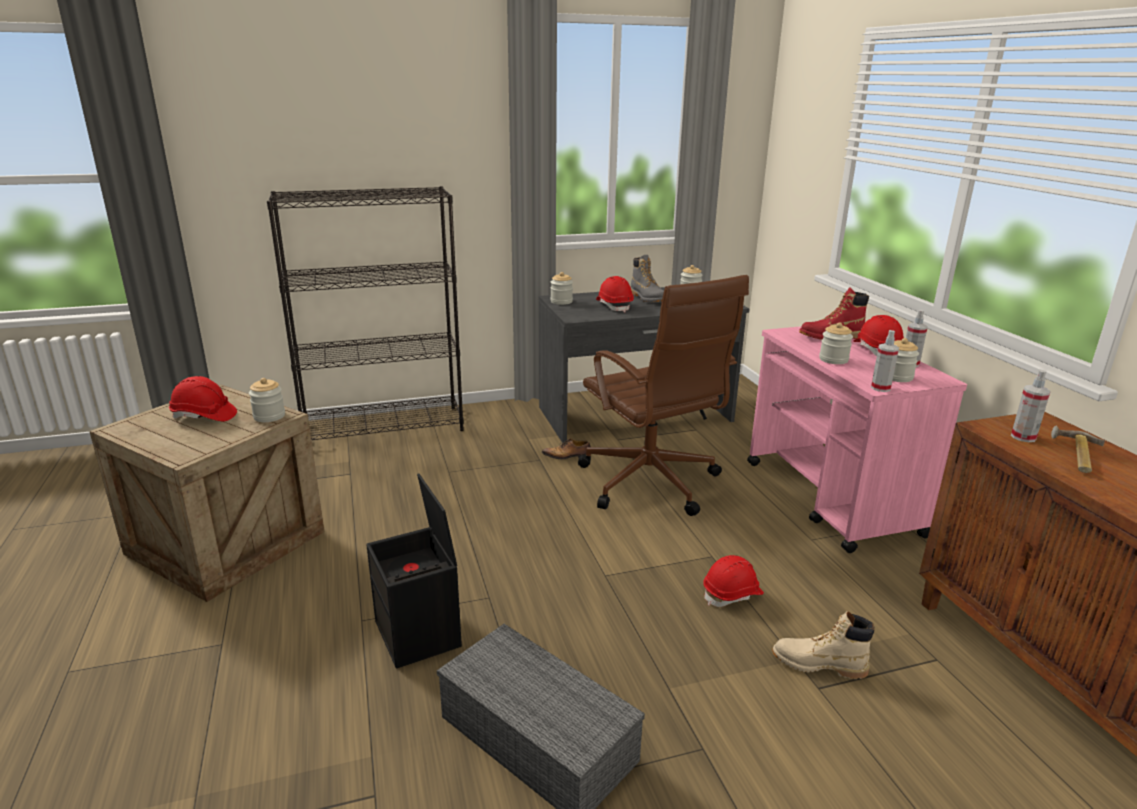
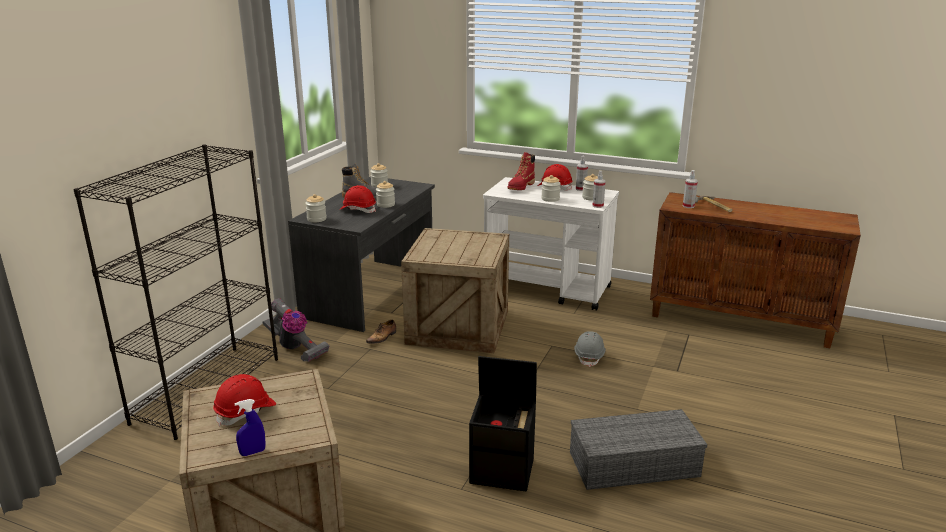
camera: 50 degrees left, 0 degrees up
(138, 443) = (253, 452): none -> blue spray bottle
(269, 416) = (296, 384): jar -> jar (385, 205)
(490, 429) = (295, 348): none -> vacuum cleaner
(651, 483) = (458, 327): brown office chair -> crate
(732, 594) = (589, 356): red hard hat -> grey hard hat
(818, 664) = (663, 362): beige boot -> none
(831, 498) = (548, 289): pink cart -> white cart

